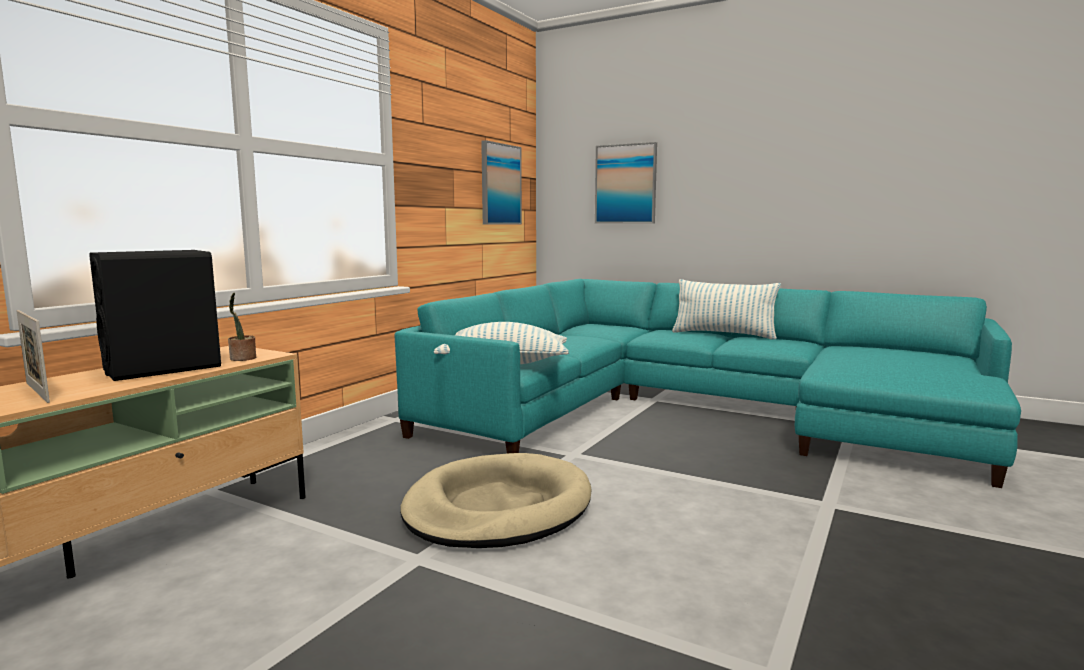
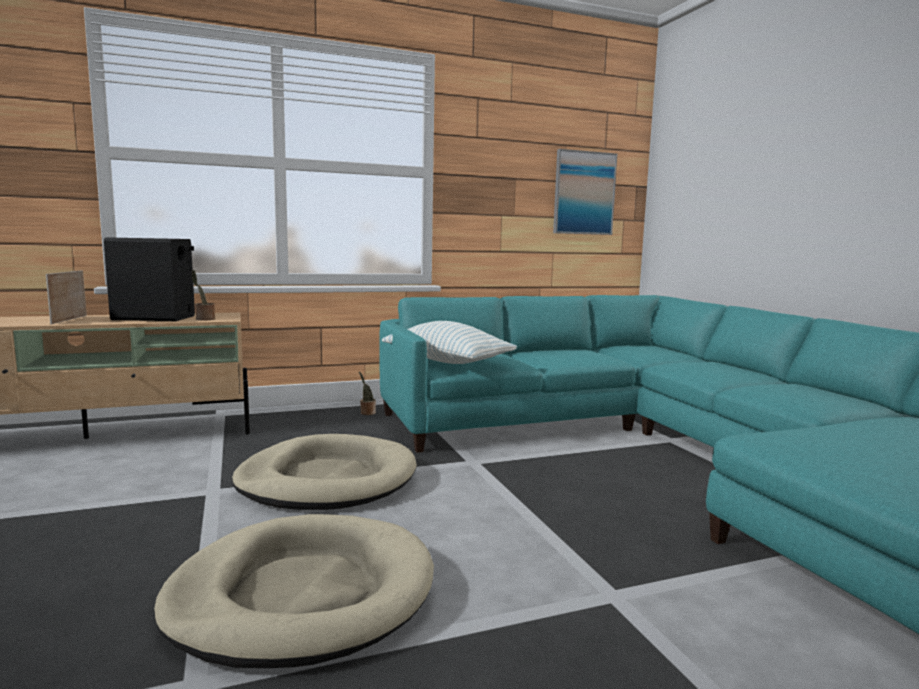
camera: 40 degrees right, 0 degrees up
(381, 441) = (367, 412): none -> potted plant
(626, 184) = (722, 188): picture -> none
(693, 590) = (302, 595): none -> beige dog bed
(723, 335) = (770, 377): pillow -> none

